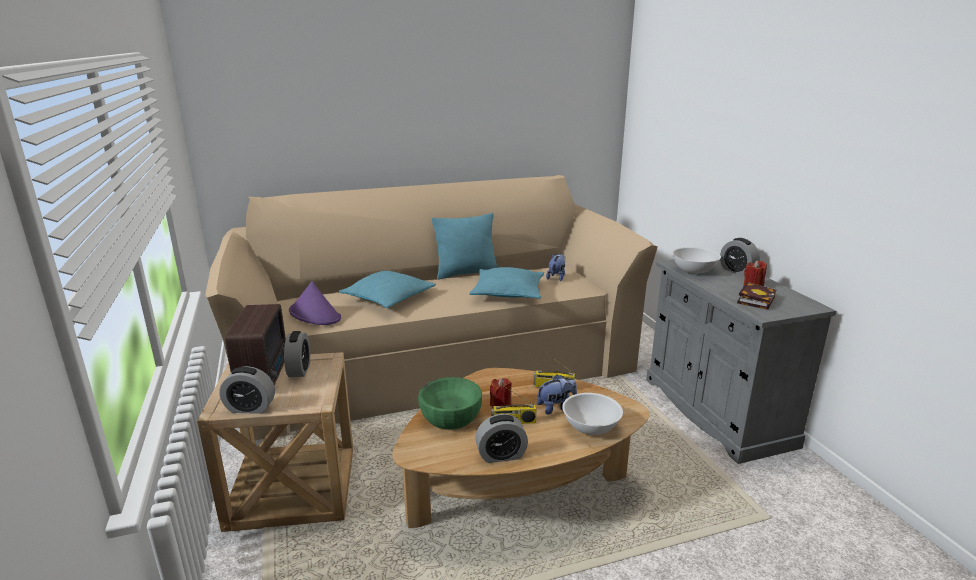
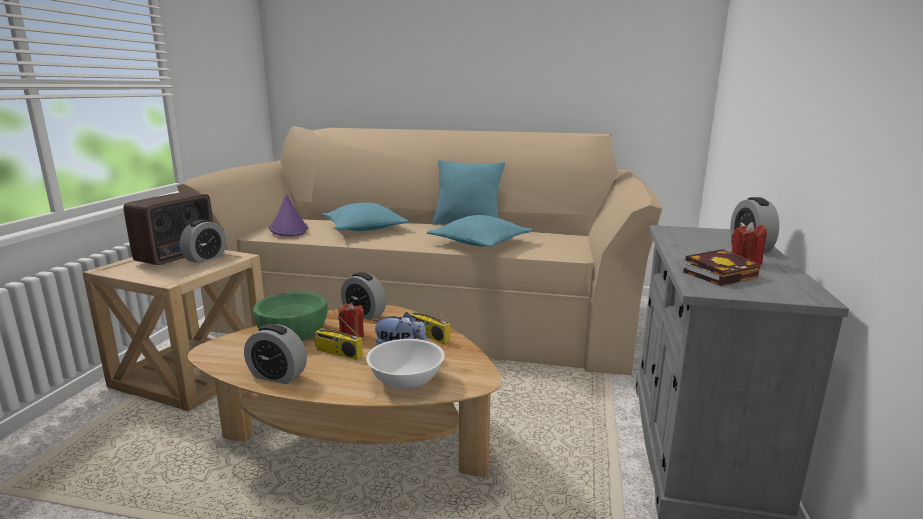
camera: 30 degrees right, 5 degrees down
(250, 408) = (125, 272): alarm clock -> alarm clock (364, 314)
(556, 277) = (555, 240): plush toy -> none
(693, 270) = (683, 237): white bowl -> none

